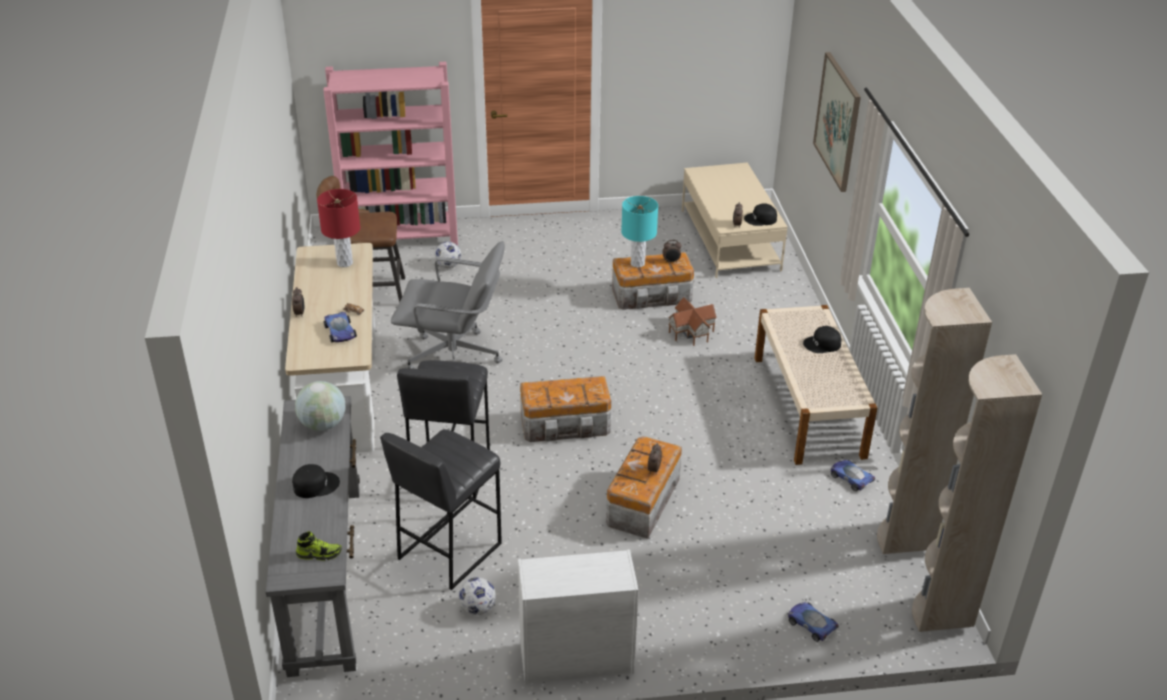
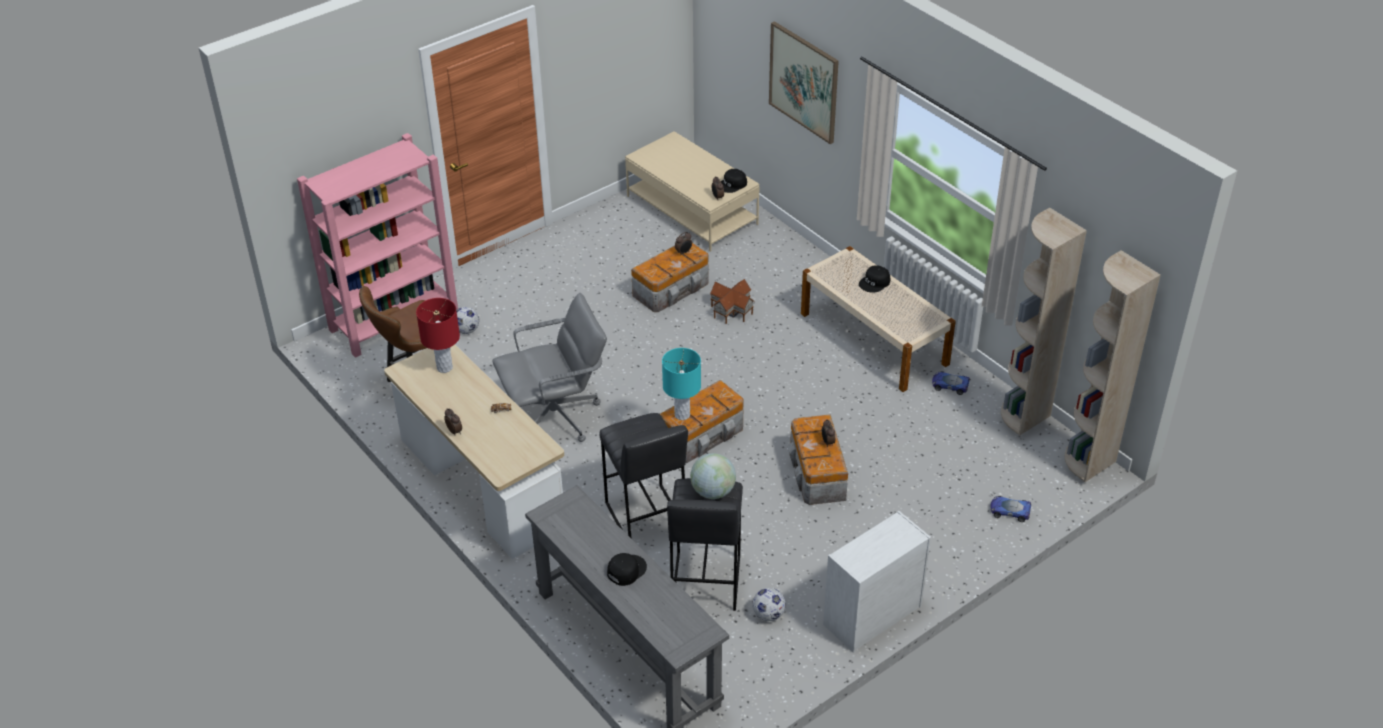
camera: 30 degrees left, 5 degrees up
(319, 554) = (686, 621): shoe -> none
(323, 425) = (580, 519): globe -> globe (713, 492)
(340, 332) = (509, 433): toy car -> none
(637, 263) = (657, 265): turquoise table lamp -> turquoise table lamp (682, 415)

